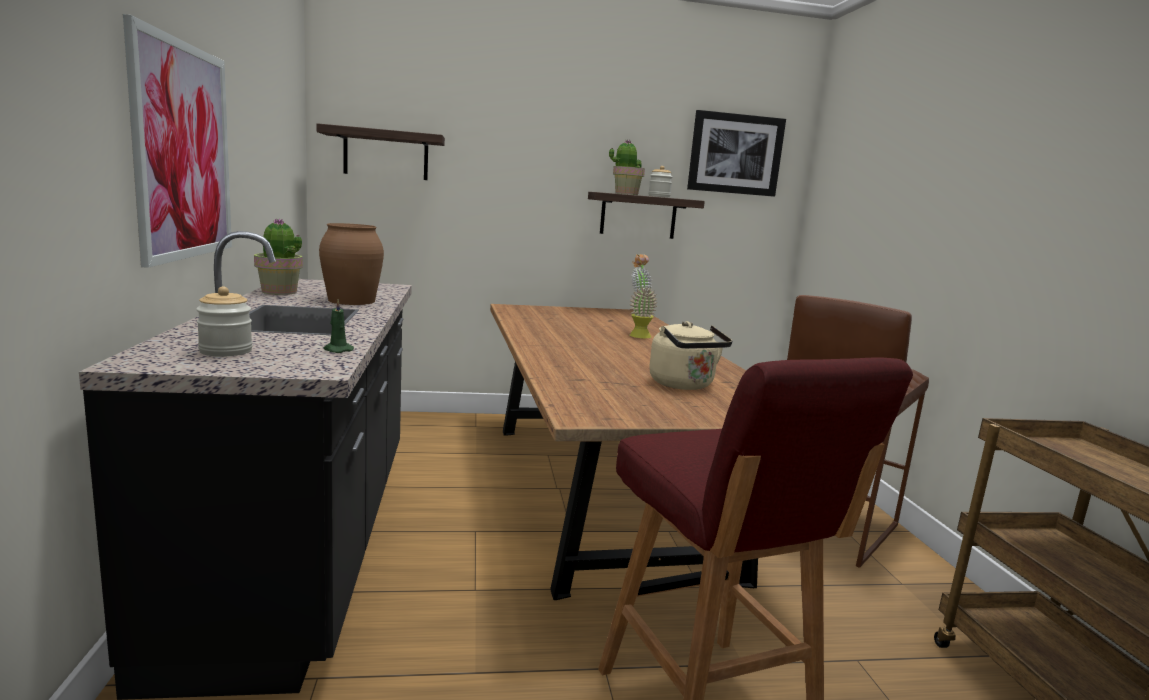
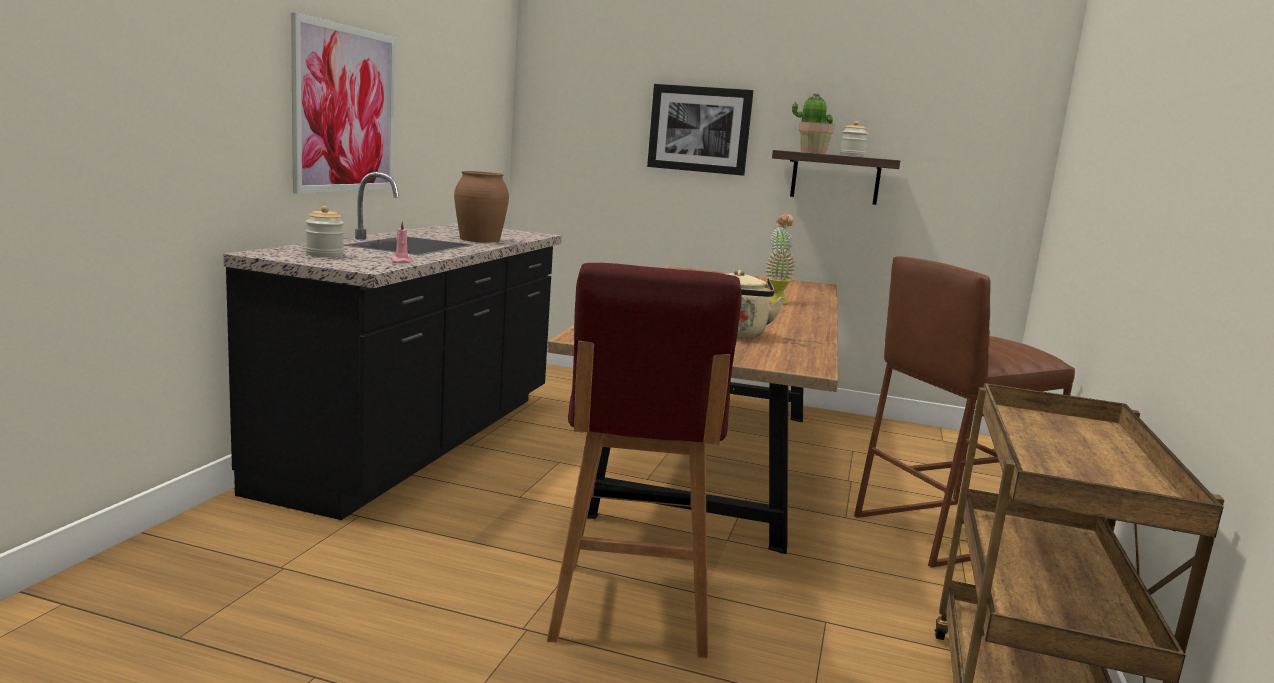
camera: 25 degrees right, 0 degrees up
(279, 292) = (433, 230): potted plant -> none
(337, 350) = (401, 261): green candle -> pink candle
(386, 155) = (580, 114): shelf -> none
(735, 154) = (958, 107): picture -> picture (699, 129)

